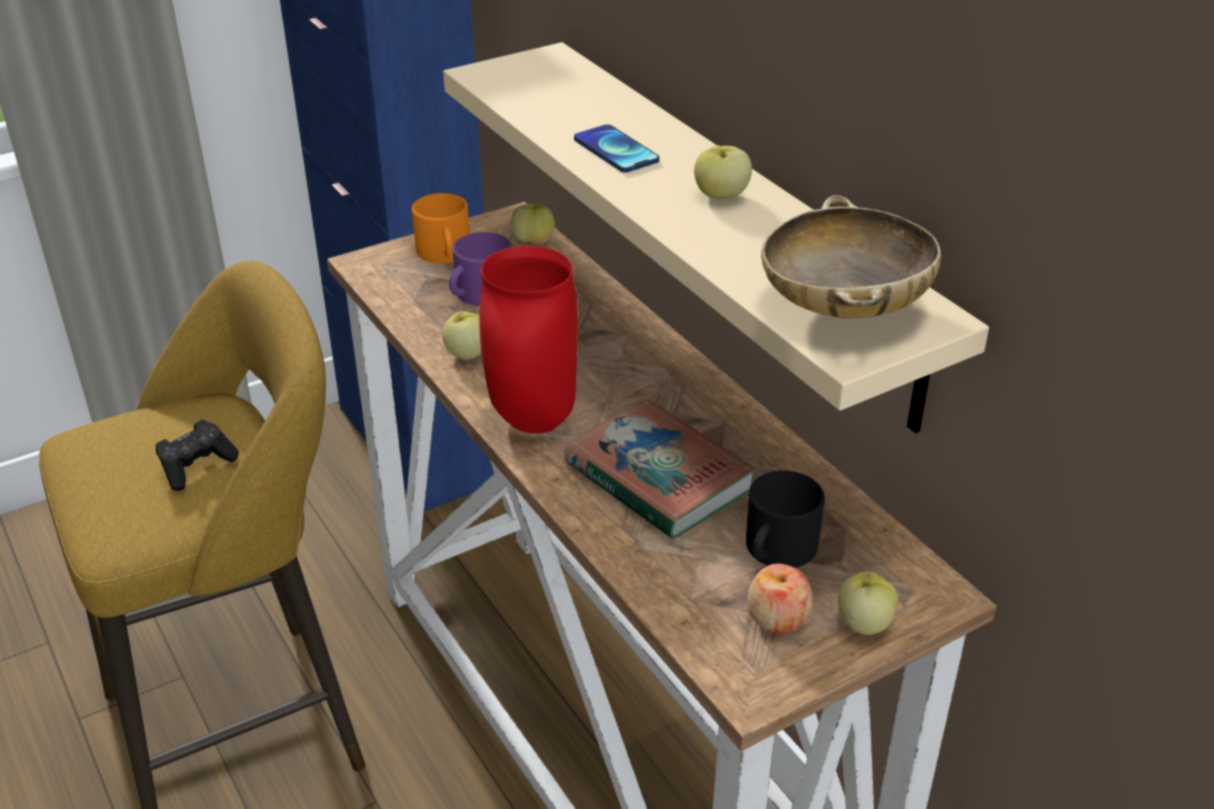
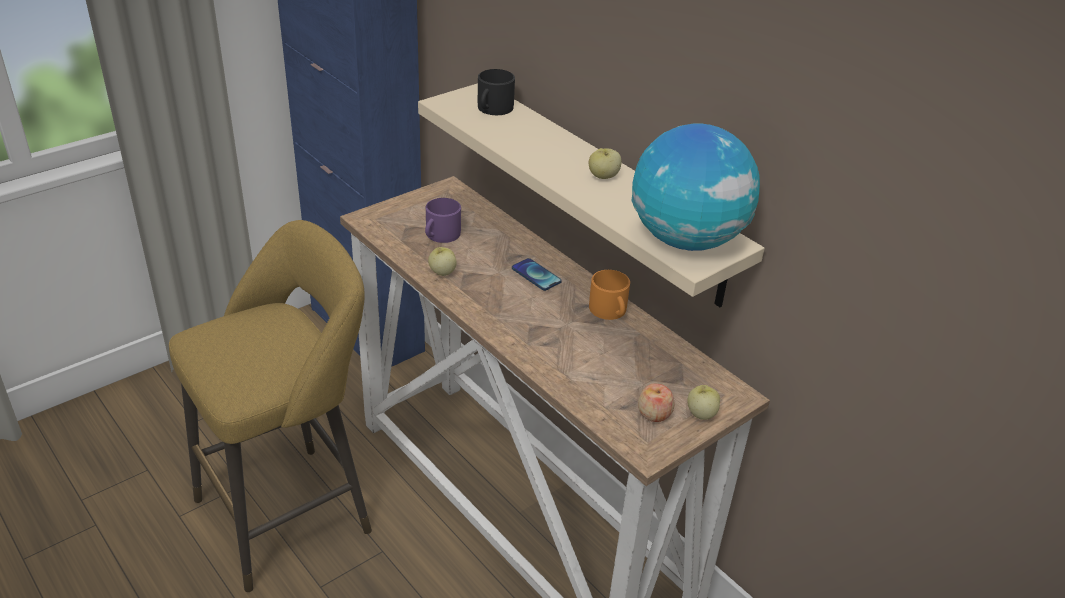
camera: 10 degrees left, 0 degrees up
(197, 466) = (277, 348): black game controller -> none
(444, 253) = (412, 210): orange mug -> orange mug (610, 311)
(533, 241) = (465, 201): apple -> none
(535, 422) = (493, 311): red vase -> none
(616, 150) = (536, 150): phone -> phone (536, 275)
(658, 477) = (571, 340): book -> none
(776, 549) = (646, 376): black mug -> black mug (493, 109)
(844, 307) = (686, 239): beige bowl -> globe

